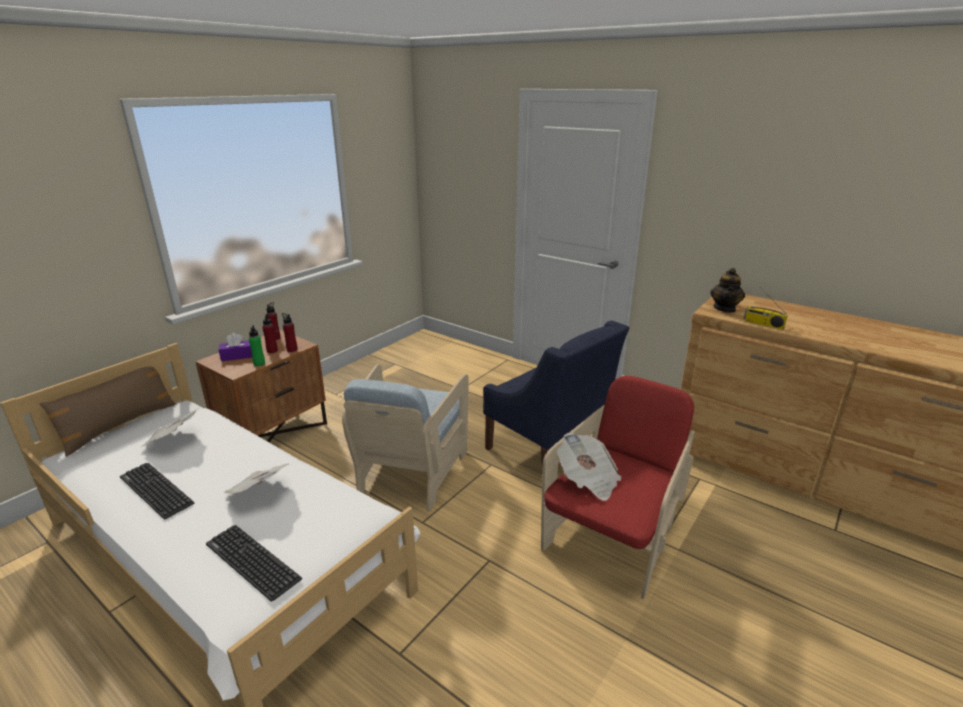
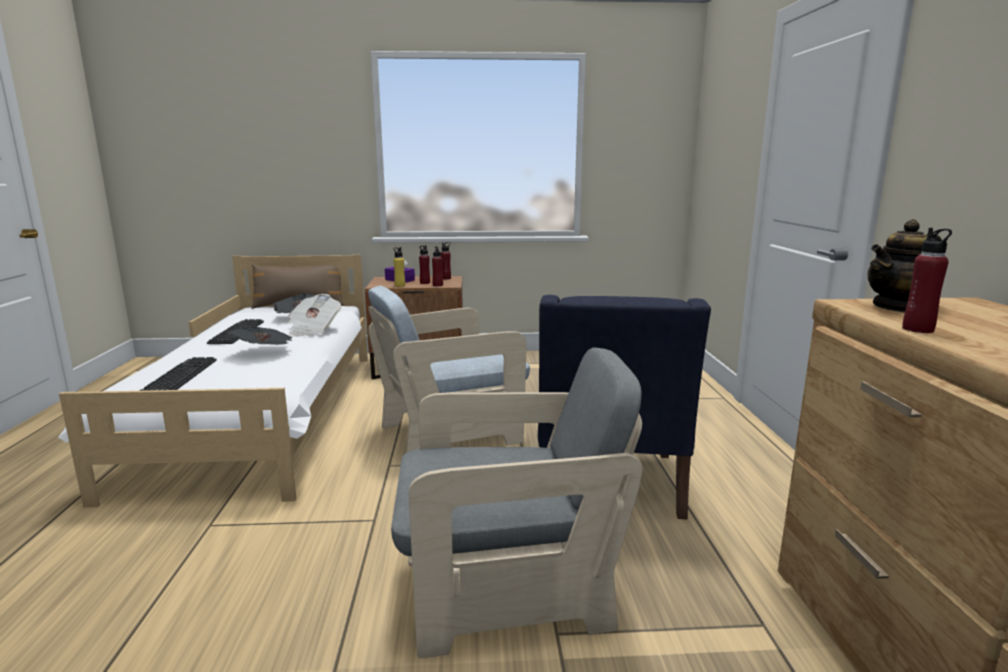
camera: 50 degrees right, 10 degrees down
(259, 363) = (400, 286): green bottle -> yellow bottle
(588, 479) = (463, 458): newspaper -> newspaper (313, 330)
(613, 539) = (508, 589): red armchair -> grey armchair
(763, 324) = (918, 329): radio -> red bottle

